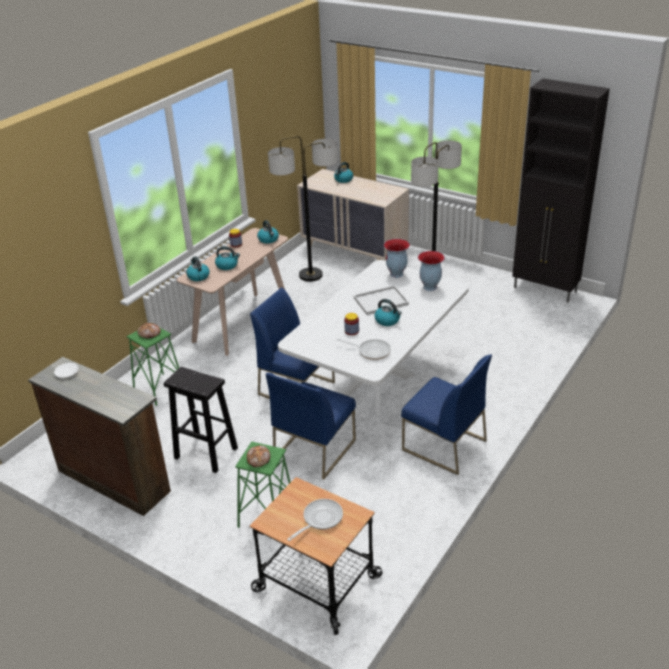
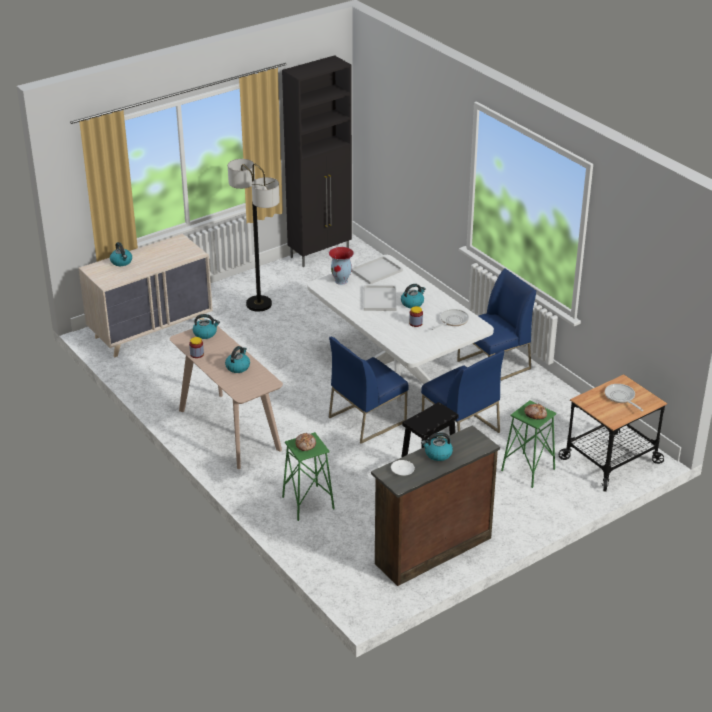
camera: 70 degrees left, 0 degrees up
(198, 276) = (244, 388): kettle -> kettle (437, 454)
(311, 275) = (175, 368): floor lamp -> none
(429, 287) = (376, 271): vase -> white tray

